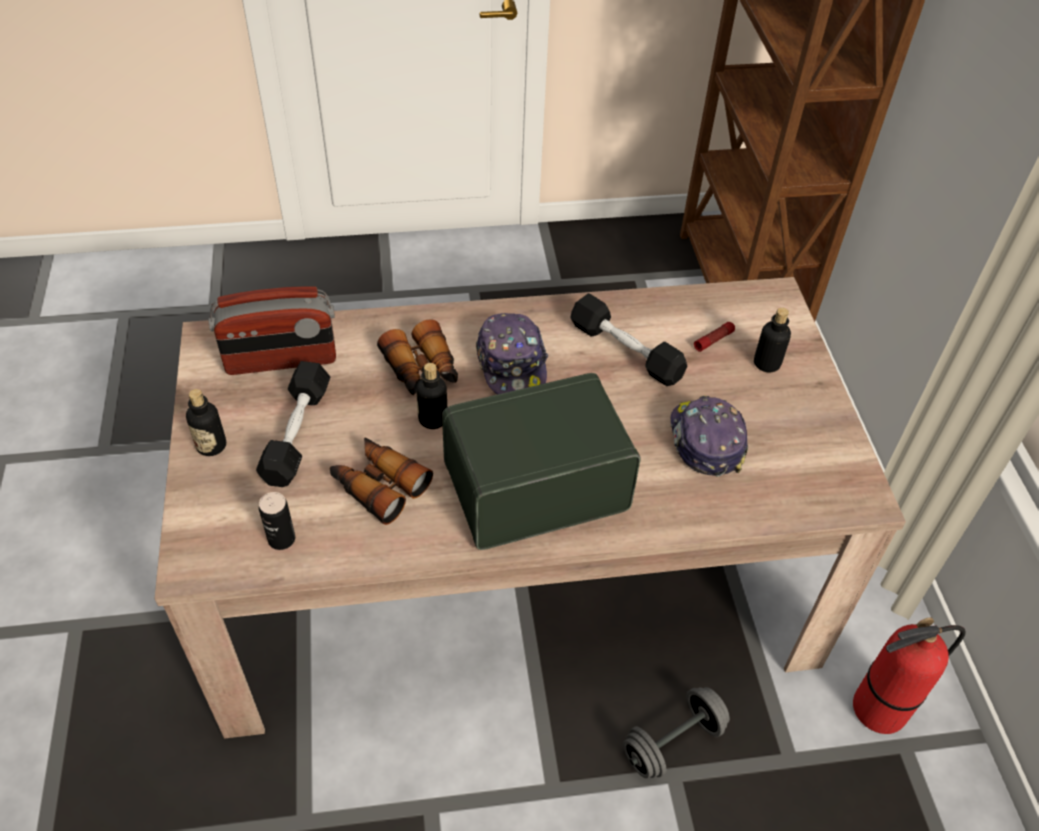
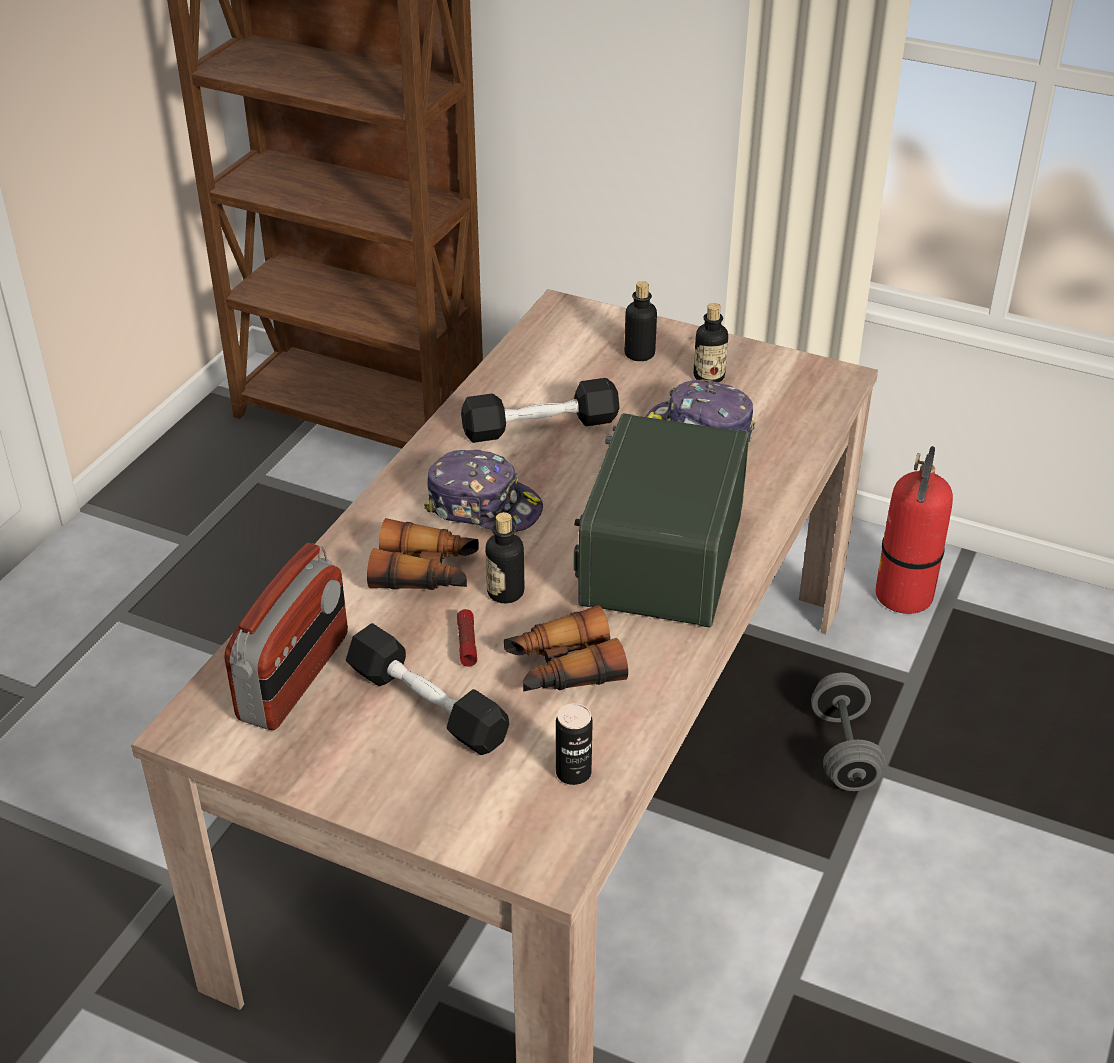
camera: 55 degrees left, 10 degrees down
(211, 445) = (376, 786): bottle -> bottle (709, 376)
(713, 340) = (580, 369): flashlight -> flashlight (467, 643)

